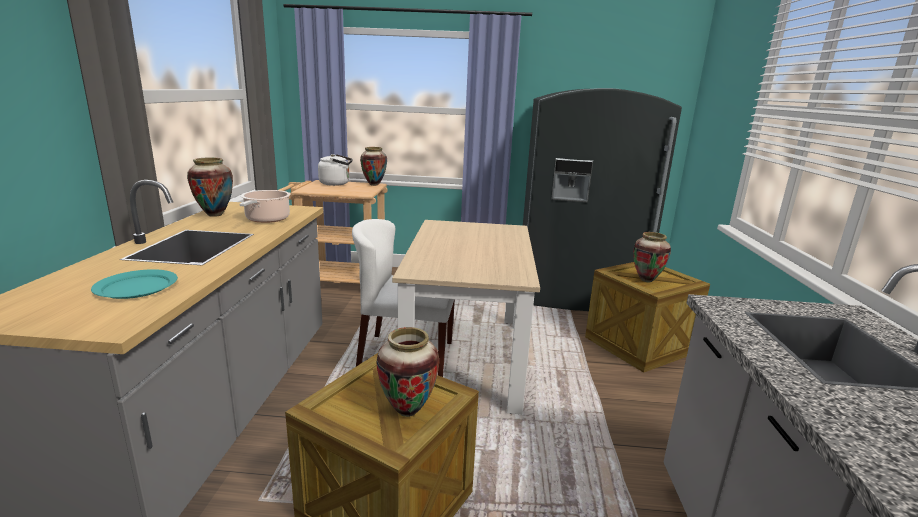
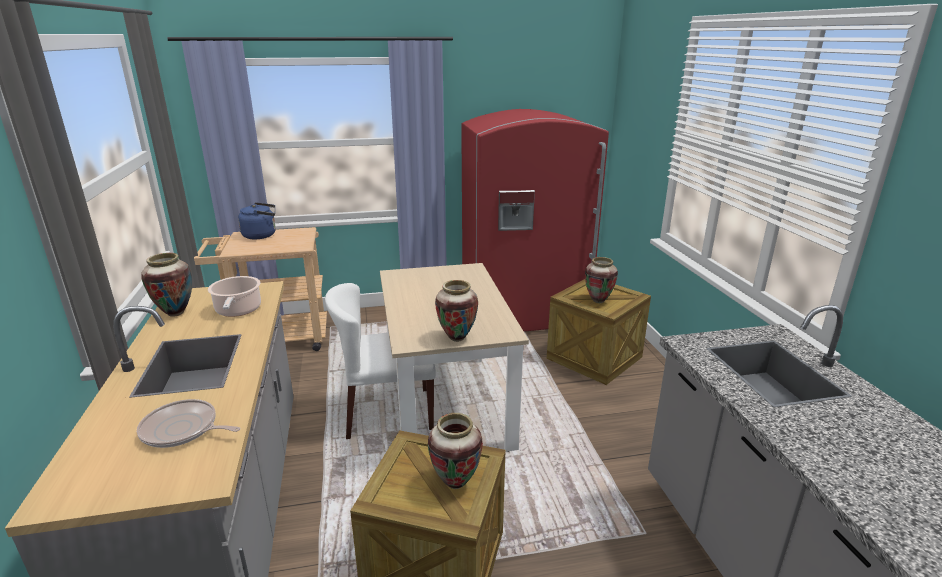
camera: 15 degrees left, 5 degrees up
(136, 287) = (183, 430): turquoise plate -> frying pan
(336, 184) = (262, 235): white kettle -> blue kettle
(374, 184) = (304, 231): vase -> vase (457, 338)
(577, 295) = (524, 313): grey fridge -> red fridge

